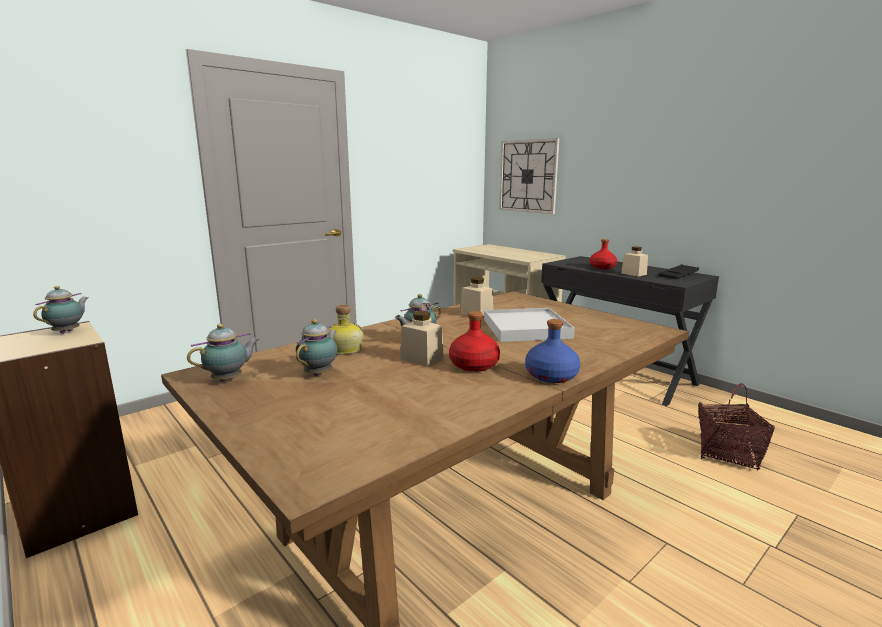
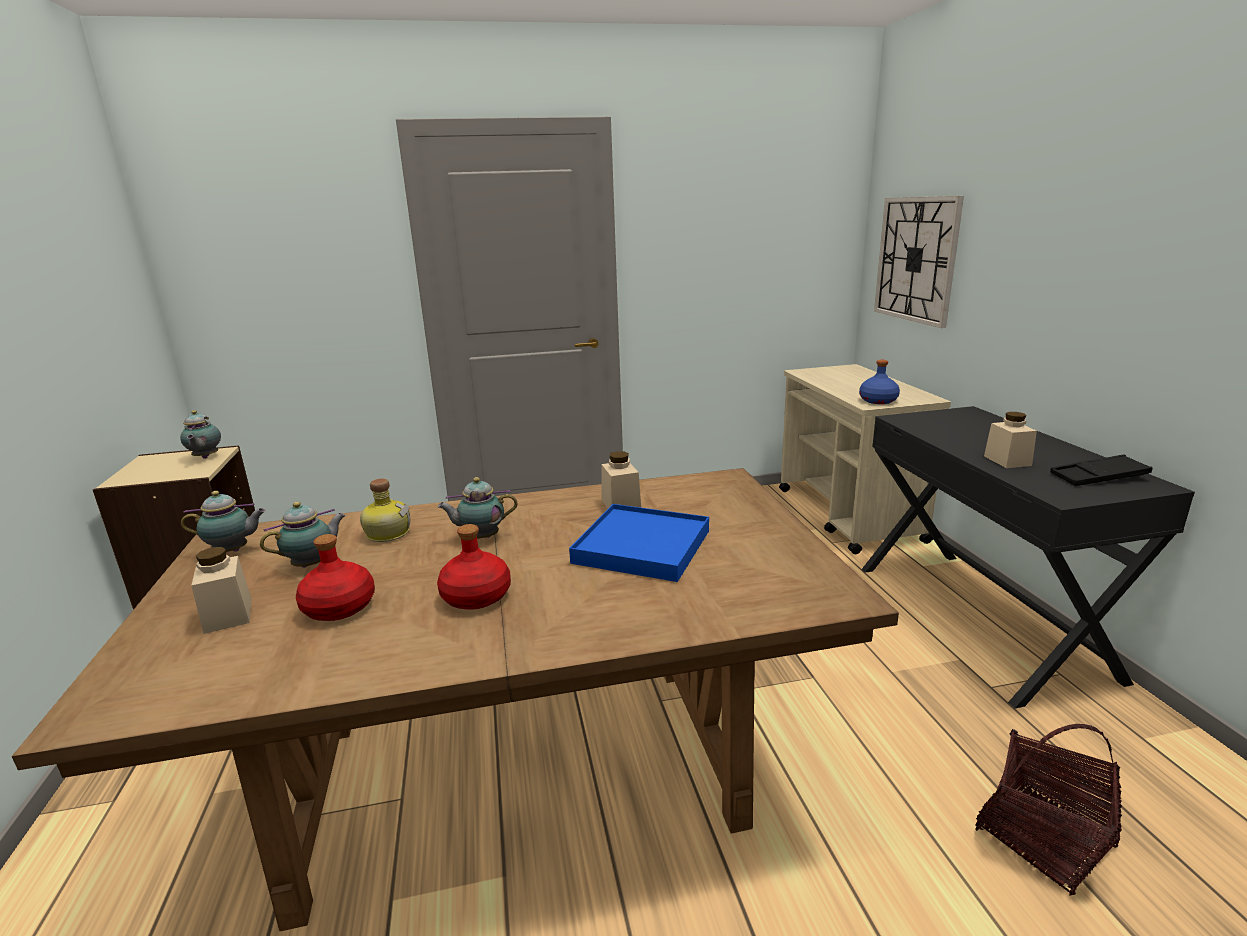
camera: 30 degrees right, 5 degrees up
(68, 332) = (205, 458): teapot -> teapot turned 120 degrees clockwise
(422, 359) = (438, 569): beige jar -> beige jar (228, 615)
(526, 329) = (642, 547): white tray -> blue tray
(550, 376) = (534, 644): blue bottle -> blue bottle (877, 400)
(602, 267) = (970, 437): red bottle -> red bottle (340, 607)

